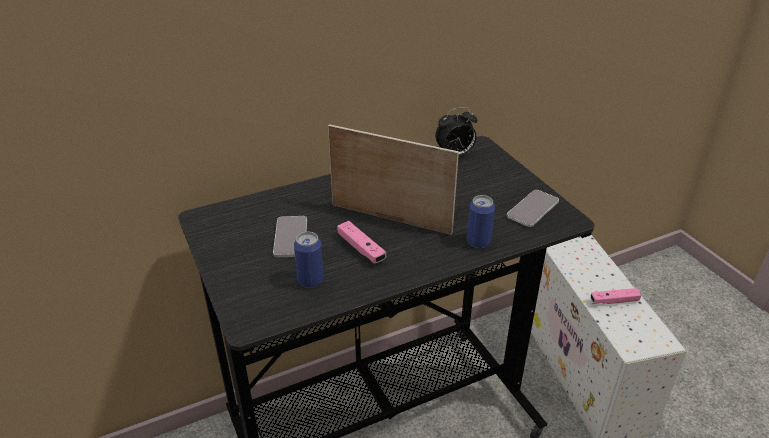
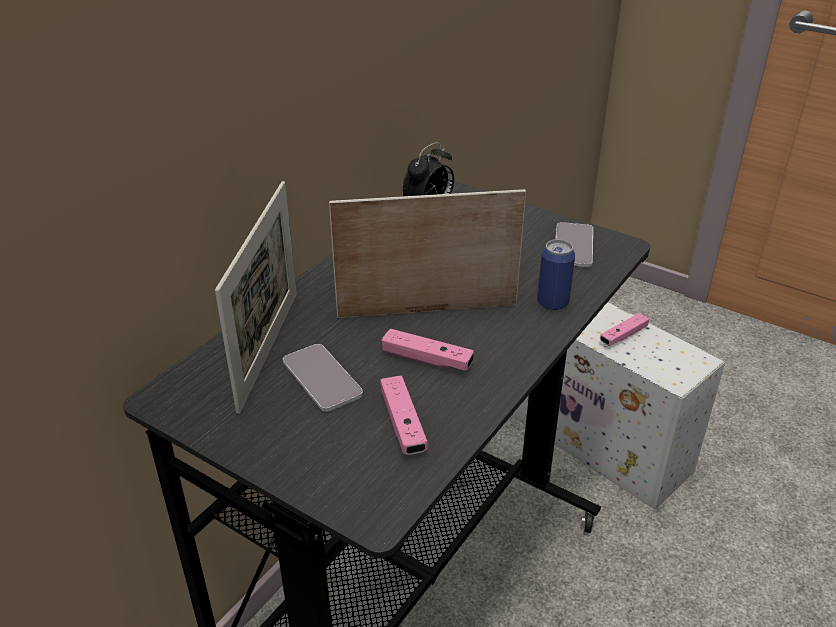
camera: 30 degrees left, 0 degrees up
(278, 210) = (269, 349): none -> picture frame
(310, 281) = (403, 424): can -> pink game controller

